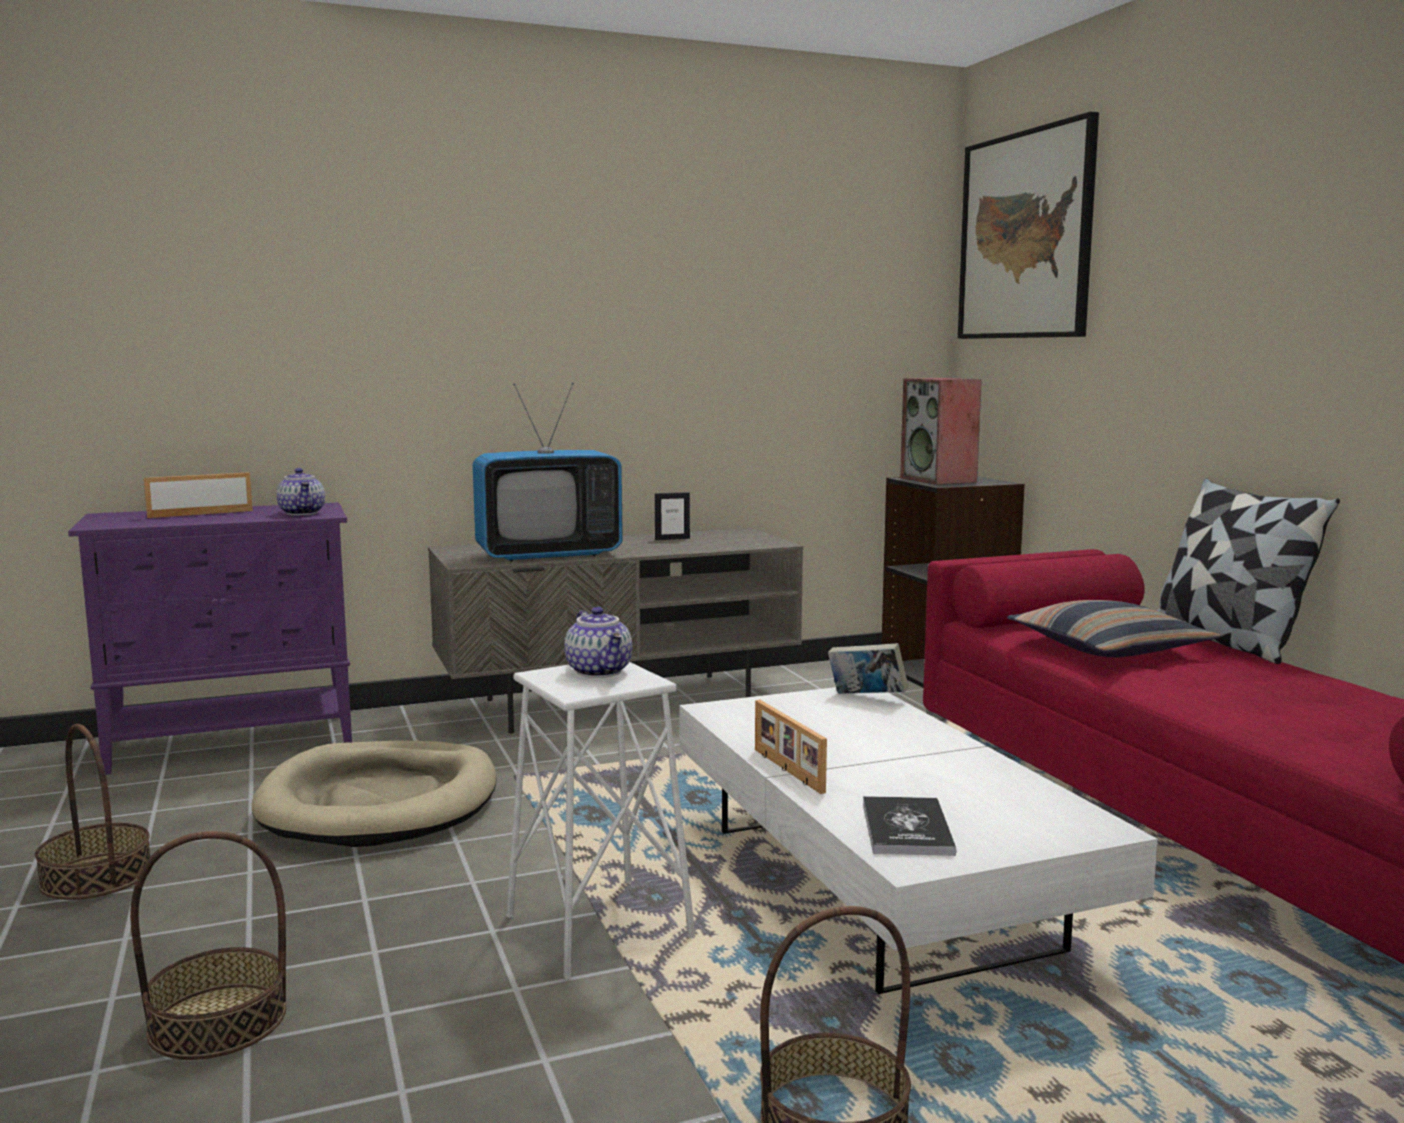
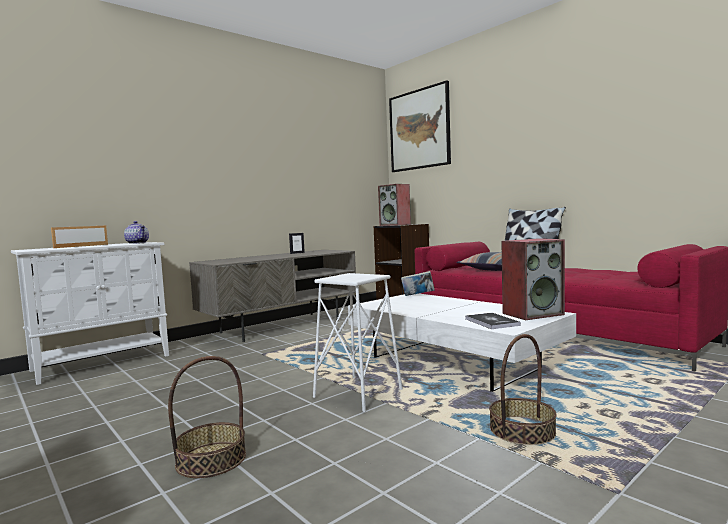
camera: 20 degrees left, 5 degrees down
(96, 876) = (76, 421): basket -> none
(235, 742) = (103, 363): purple cabinet -> white cabinet
(380, 802) = (206, 371): beige dog bed -> none
(548, 555) = (253, 259): television -> none
(600, 672) = (352, 275): teapot -> none
(786, 770) = (421, 315): picture frame -> none
(1044, 819) = (533, 314): none -> speaker

